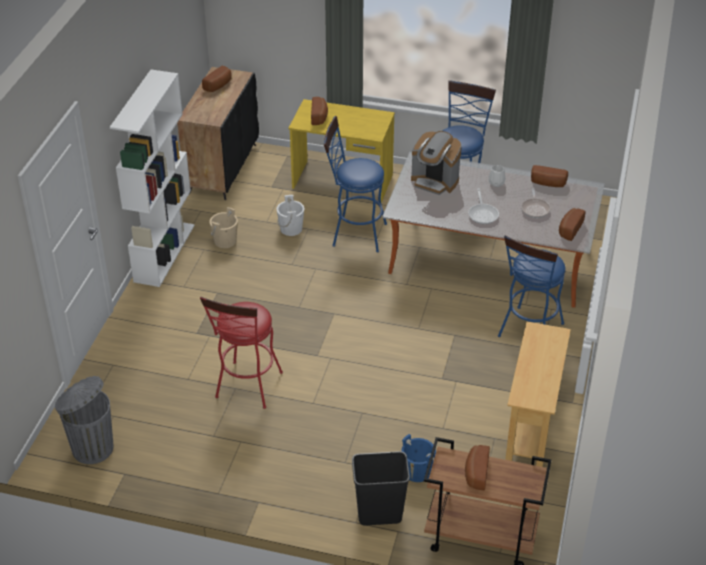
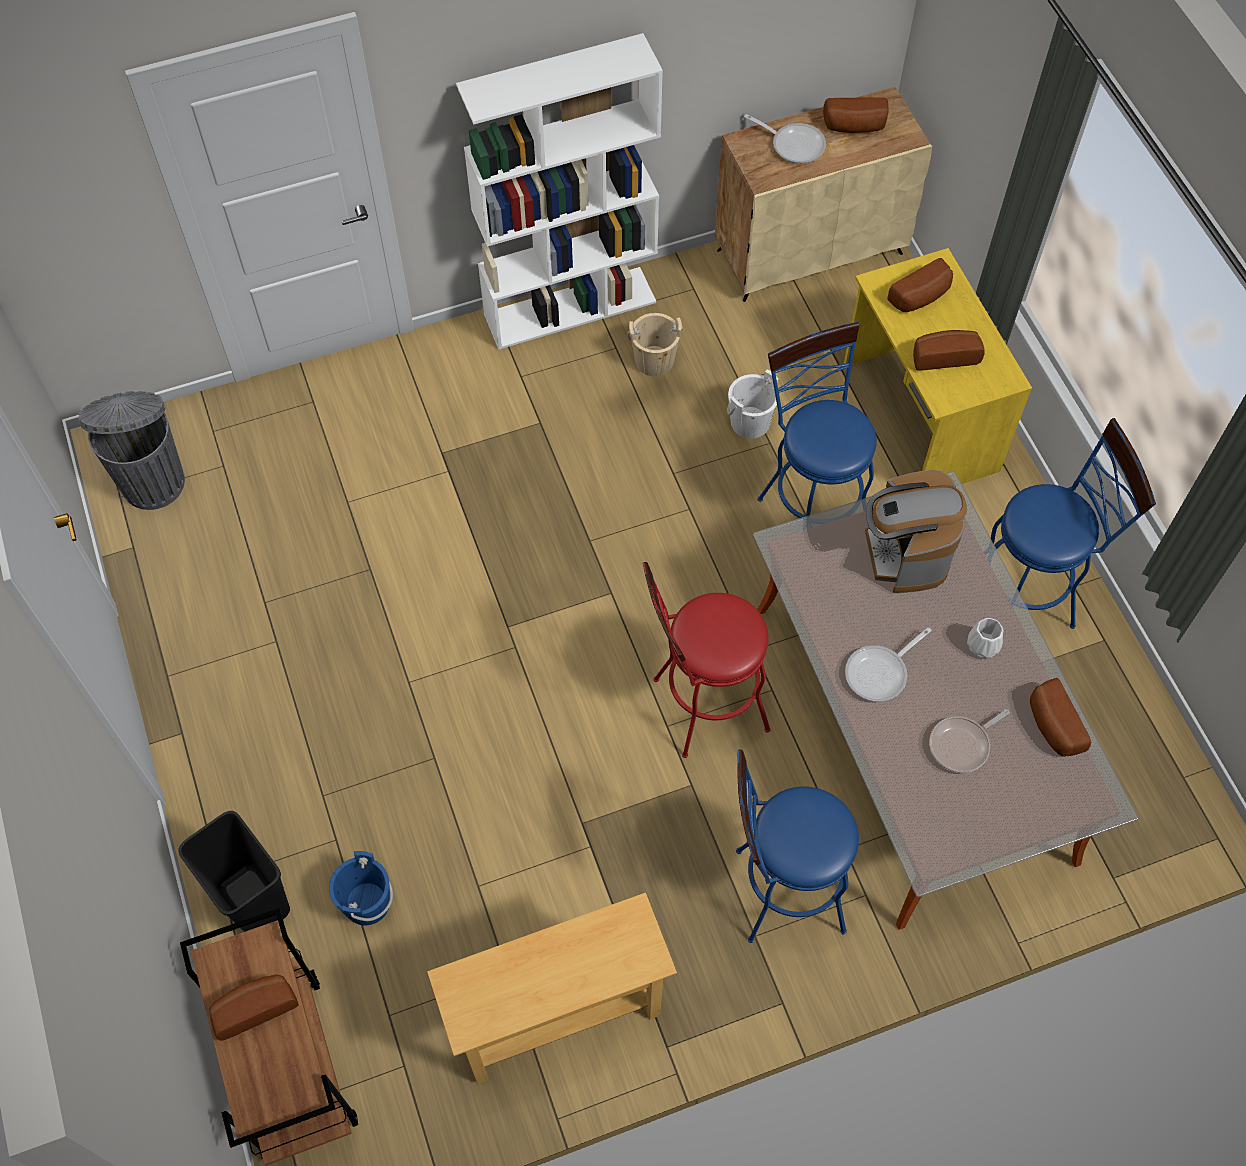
camera: 55 degrees right, 20 degrees up
(207, 104) = (794, 144): none -> frying pan
(222, 168) = (810, 251): black cabinet -> beige cabinet
(247, 389) = (378, 584): red stool -> red stool (701, 708)
(569, 229) = (952, 829): bread -> bread (944, 356)

